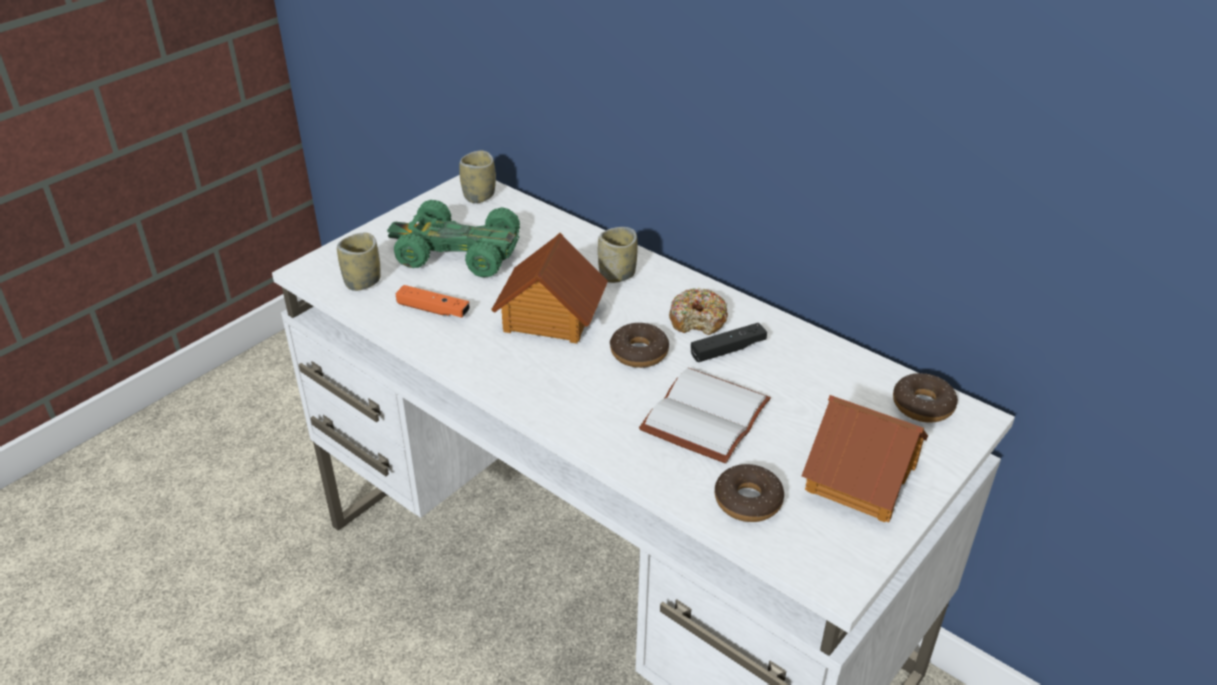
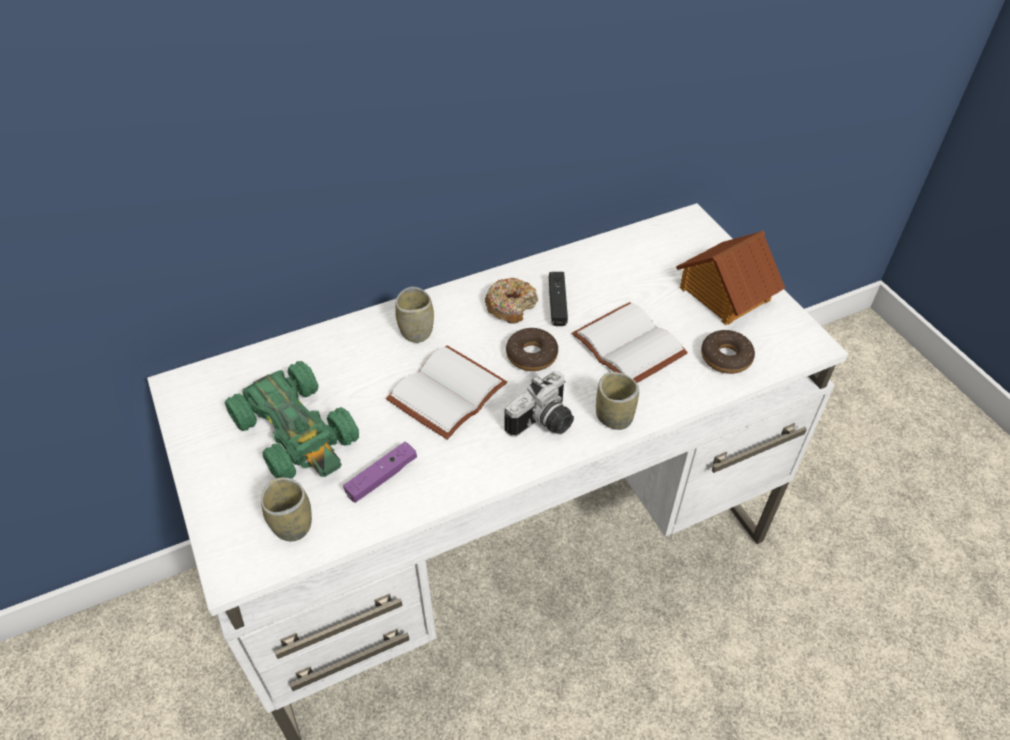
camera: 65 degrees left, 10 degrees up
(433, 309) = (381, 477): orange game controller -> purple game controller
(456, 252) = (297, 432): green toy car -> green toy car turned 75 degrees counterclockwise
(479, 196) = (208, 385): cup -> cup (614, 417)
(549, 317) = (448, 395): toy house -> white book
(553, 385) = (544, 423): none -> camera
(922, 405) = (668, 235): donut -> none

